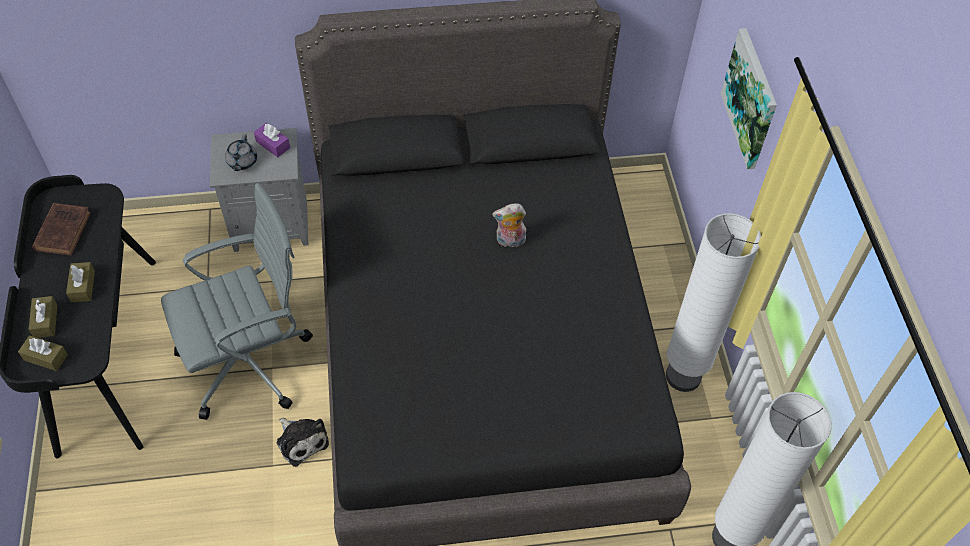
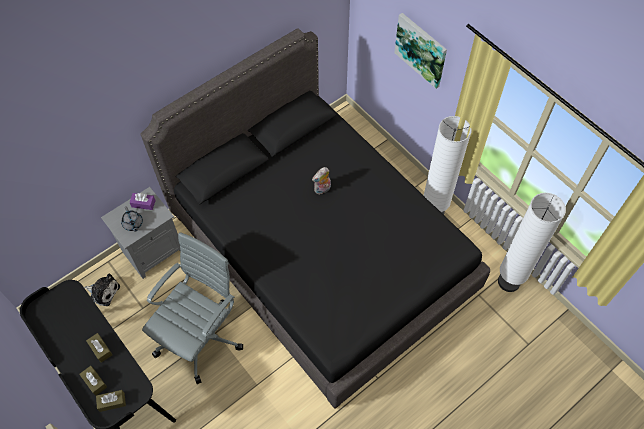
camera: 30 degrees left, 5 degrees up
(63, 230) = (60, 323): brown book -> none
(301, 440) = (262, 362): plush toy -> plush toy (103, 291)

